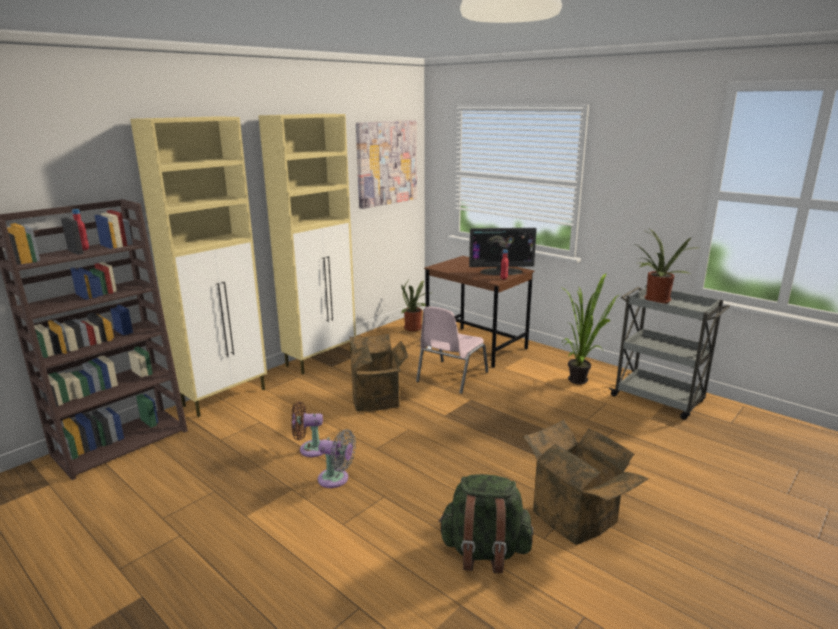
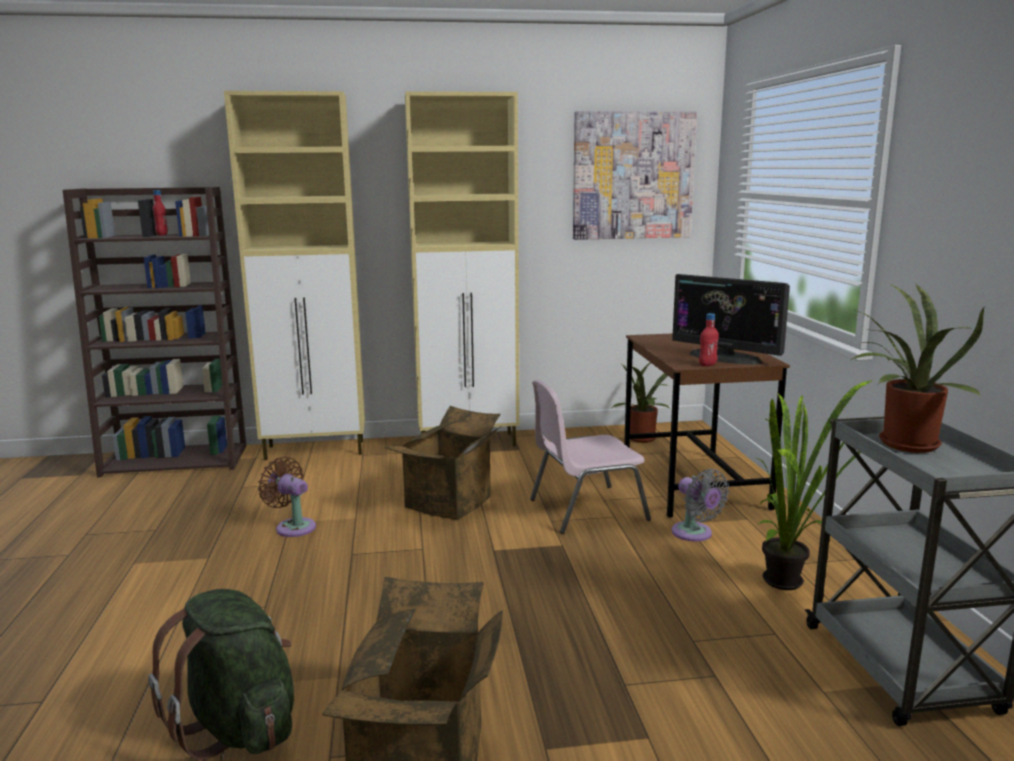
camera: 40 degrees right, 5 degrees down
(336, 479) = (258, 567): grey fan -> grey fan (695, 534)

